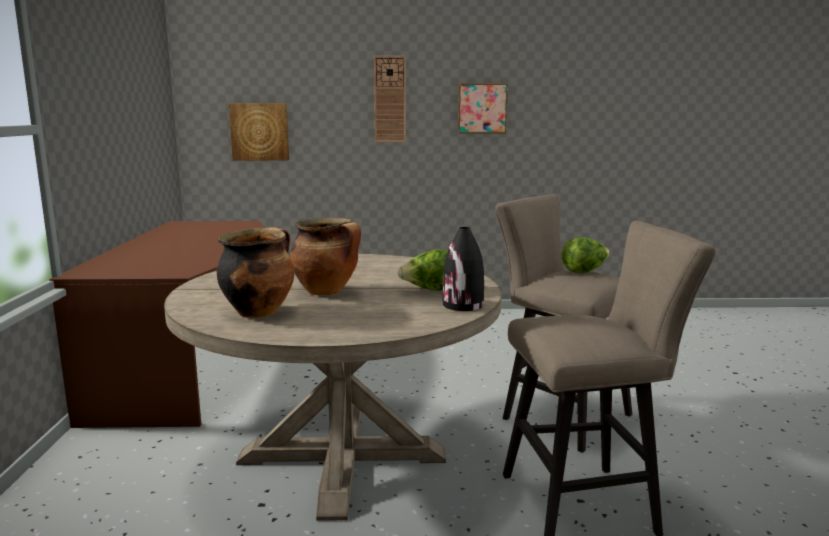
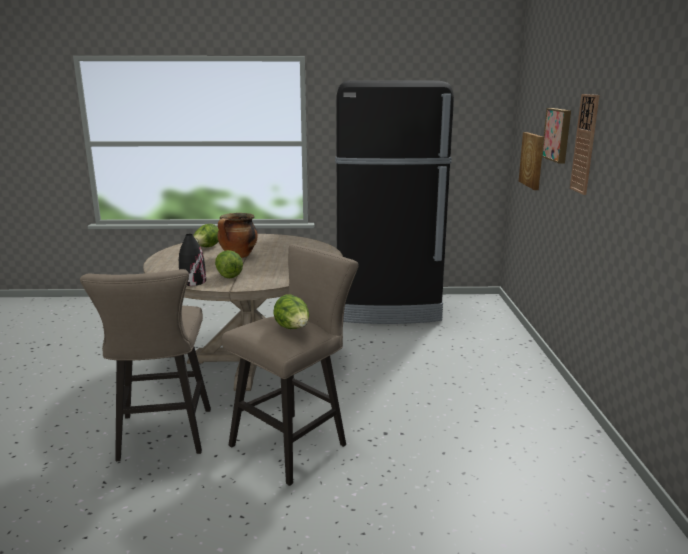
camera: 90 degrees right, 5 degrees up
(195, 364) = (387, 308): brown desk -> black fridge
(259, 311) = (206, 248): cooking pot -> lettuce
(482, 108) = (635, 169): picture -> picture (558, 135)

